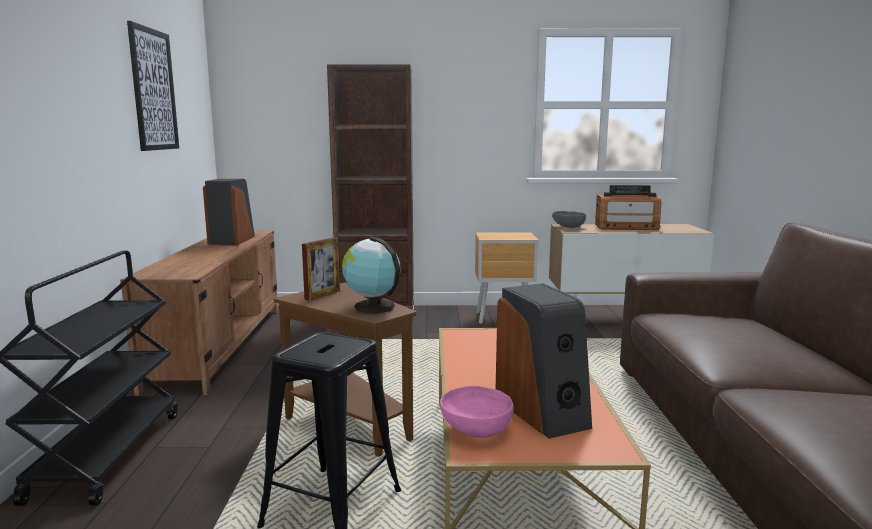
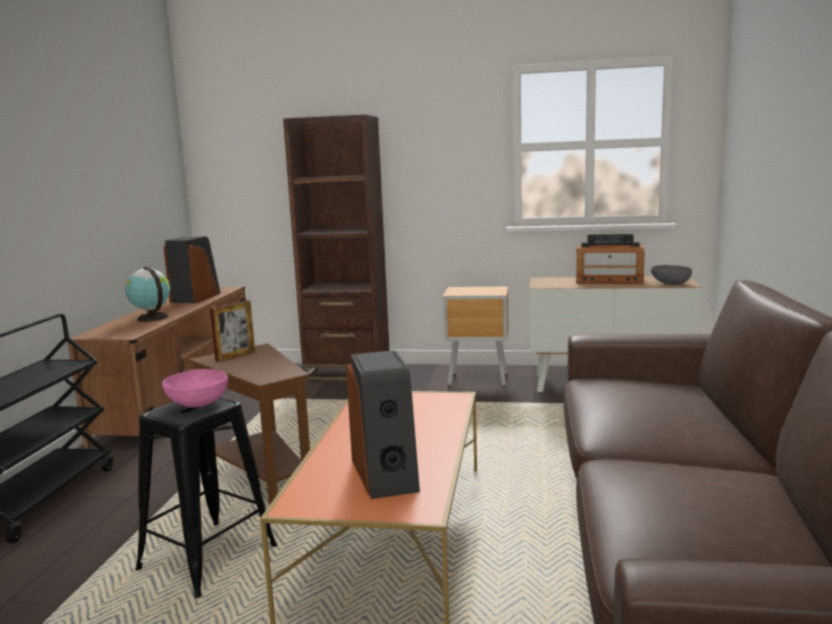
camera: 10 degrees right, 0 degrees up
(153, 90) = (109, 156): picture -> none
(372, 307) = (270, 369): globe -> globe (151, 318)
(475, 429) = (310, 488): pink bowl -> pink bowl (197, 403)
(568, 227) = (543, 281): grey bowl -> grey bowl (670, 284)

